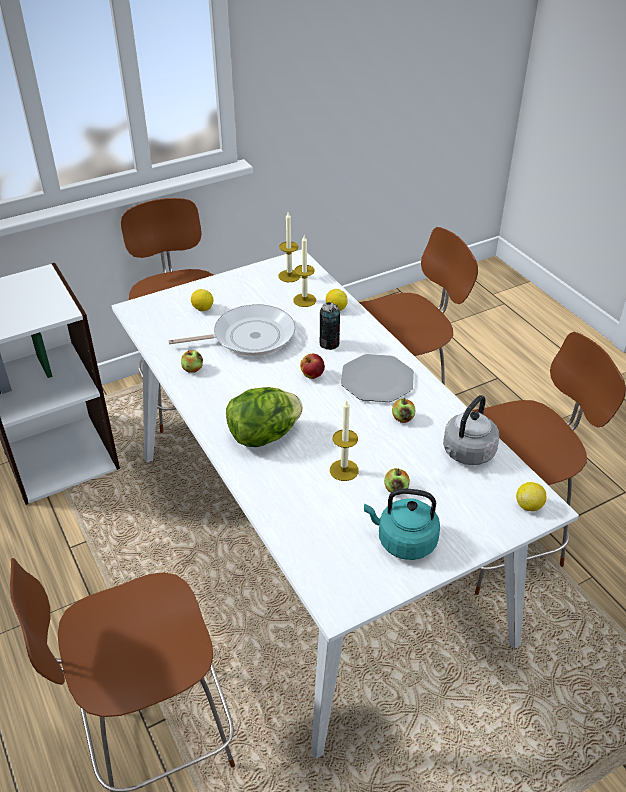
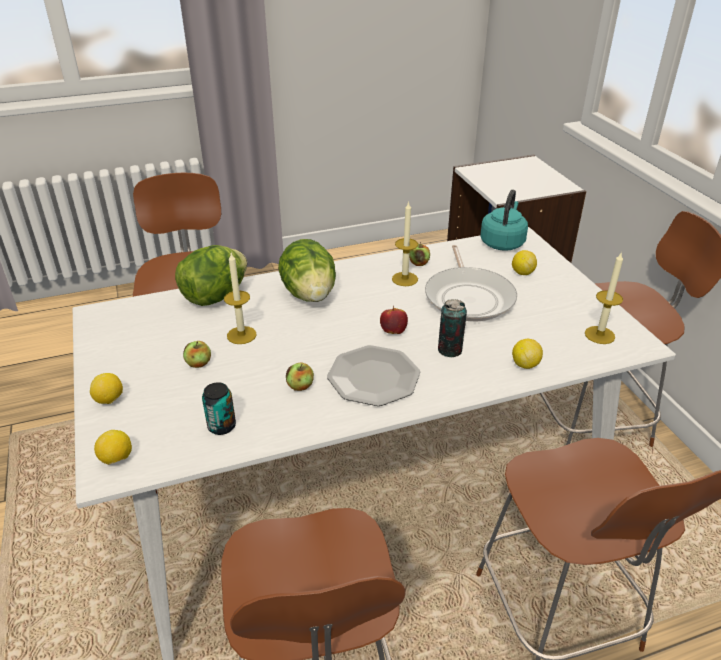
camera: 100 degrees right, 5 degrees down
(281, 507) = (215, 296): none -> lettuce
(304, 300) = (543, 341): candle -> candle (405, 279)
(403, 541) = (133, 358): turquoise kettle -> turquoise kettle (502, 242)
(466, 453) = (221, 426): grey kettle -> can
(467, 536) = (110, 400): none -> lemon

